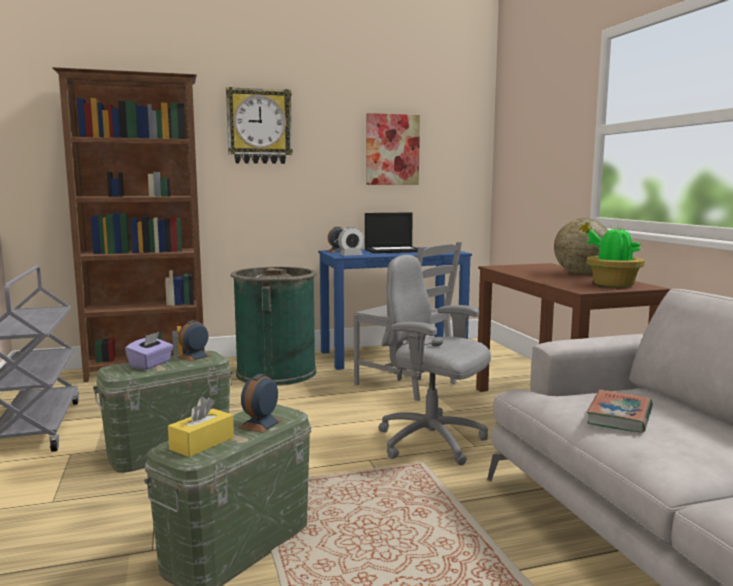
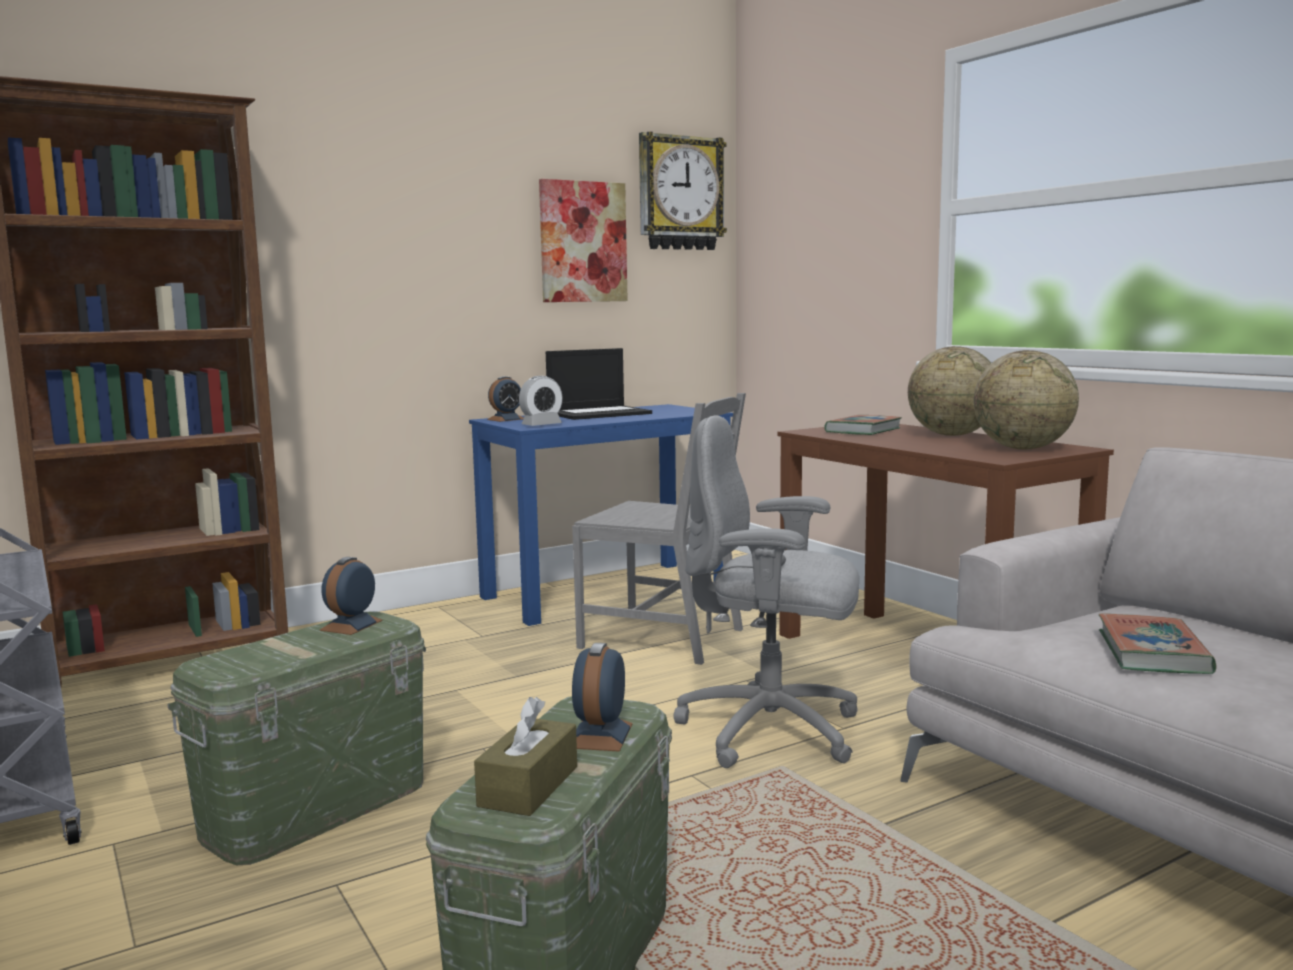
camera: 15 degrees left, 0 degrees up
(151, 364) = (279, 649): purple tissue box -> none
(202, 443) = (528, 786): yellow tissue box -> brown tissue box
(259, 126) = (357, 200): wall clock -> wall clock (680, 193)
(276, 373) = (425, 642): green trash can -> none
(530, 268) = (863, 431): none -> book
(611, 284) = (1022, 448): potted plant -> globe

